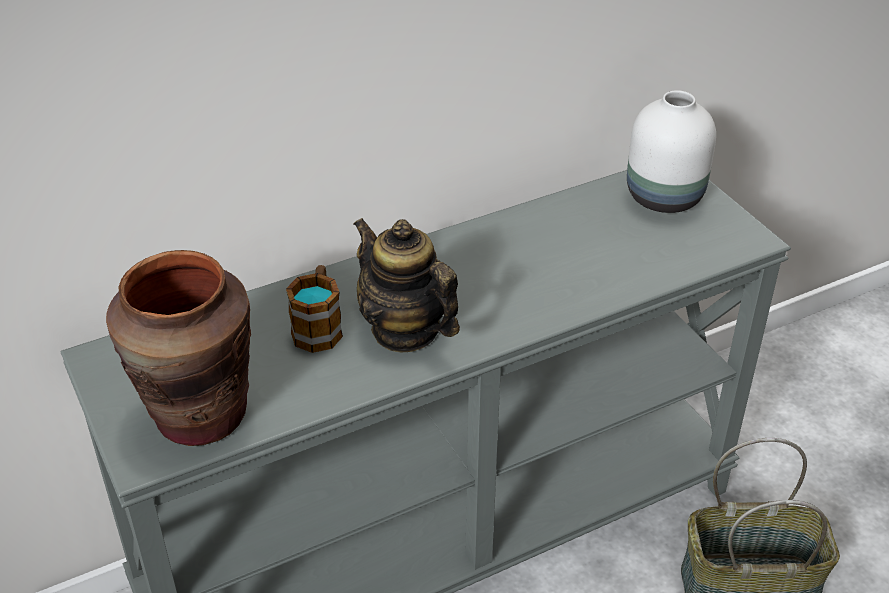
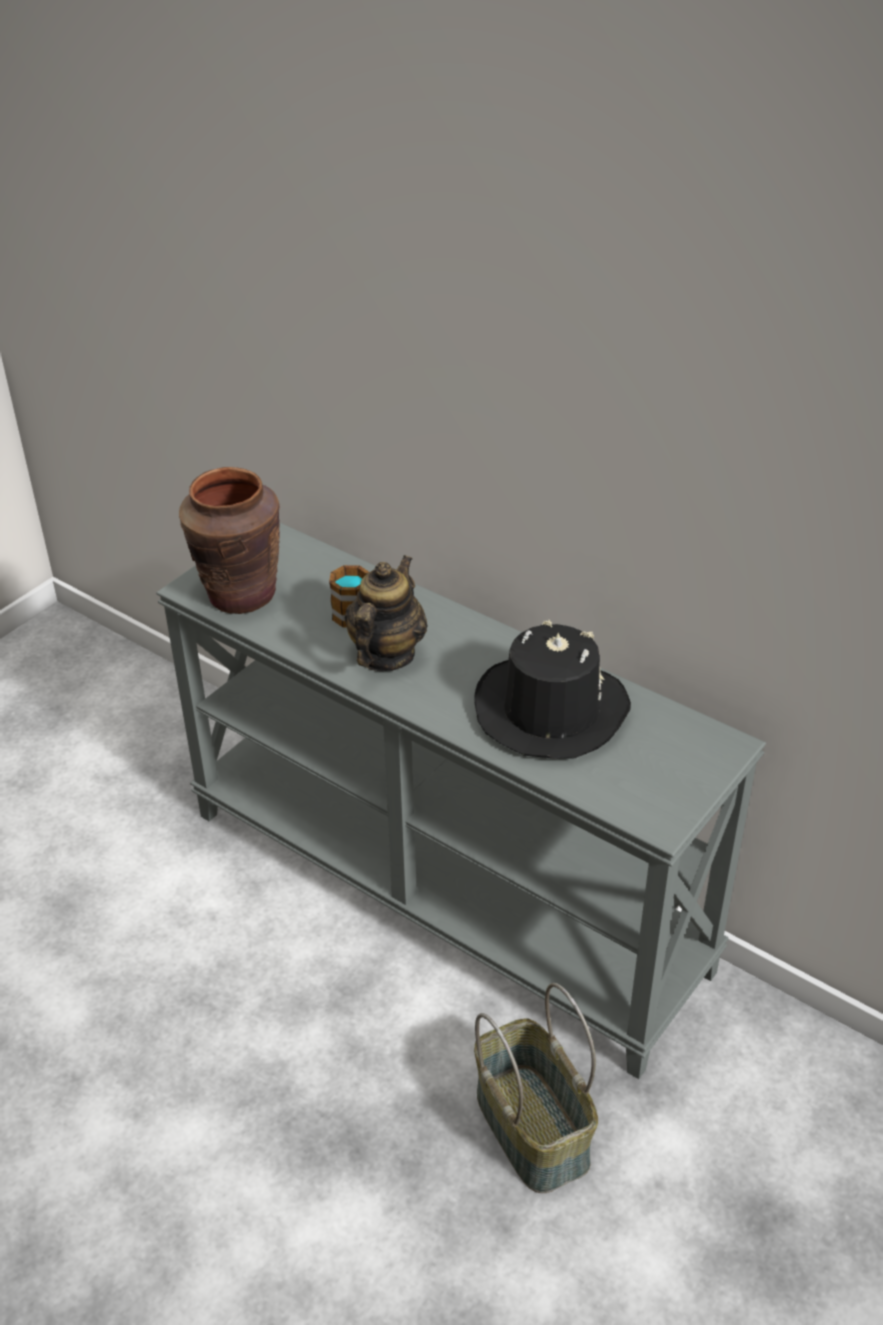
camera: 65 degrees right, 0 degrees up
(566, 250) = (550, 710): none -> black hat
(662, 196) = (680, 748): white vase -> none

